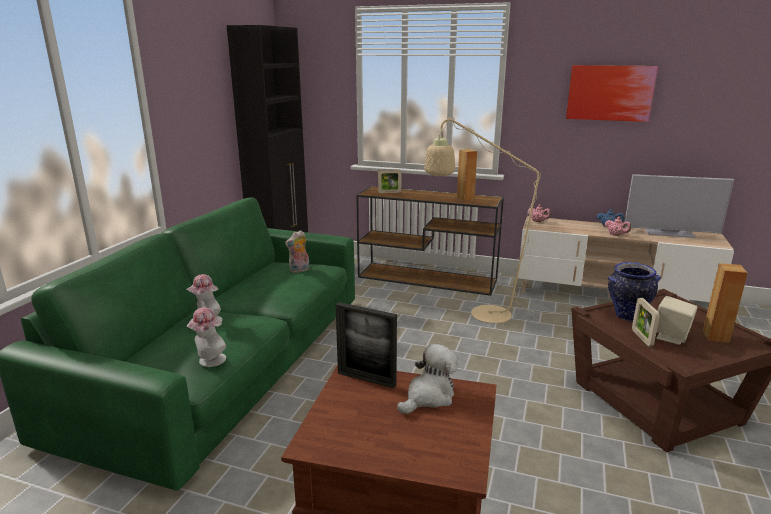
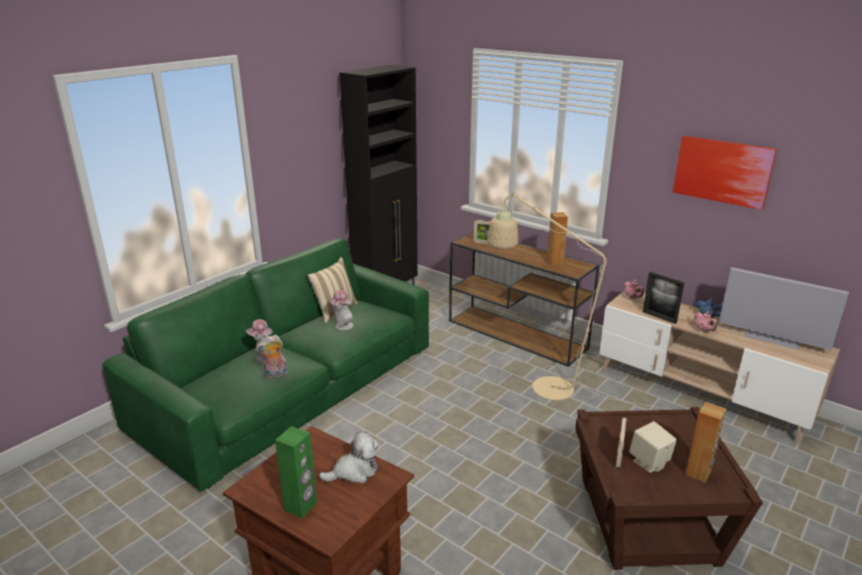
camera: 20 degrees right, 5 degrees up
(209, 361) = (244, 396): hat -> hat (342, 326)
(257, 272) = (334, 311): none -> beige pillow
(299, 270) = (367, 316): plush toy -> plush toy (275, 375)
(366, 379) = (320, 445): picture frame -> picture frame (659, 317)
(398, 447) = (301, 506): none -> green speaker
(627, 316) = (627, 430): vase -> none

